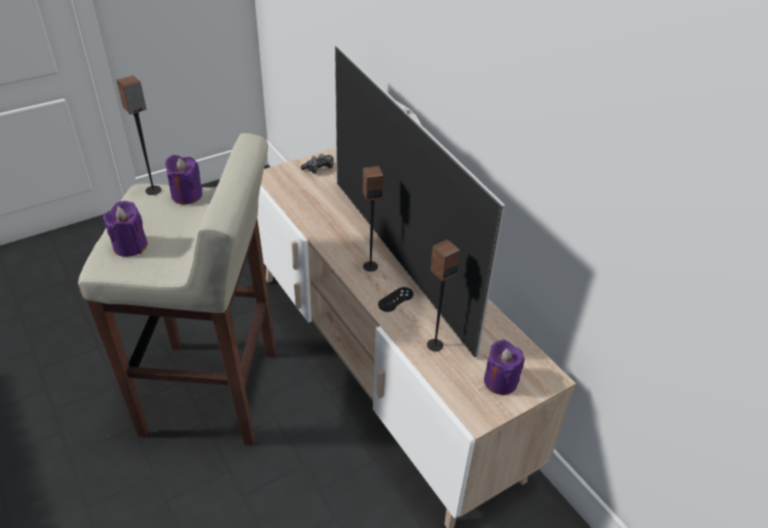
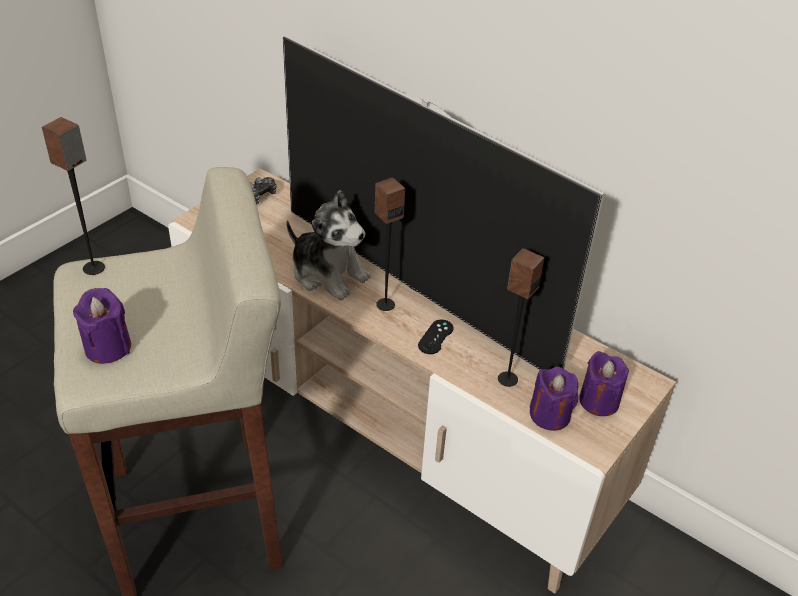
camera: 20 degrees left, 0 degrees up
(187, 195) = (144, 265): purple candle -> purple candle (550, 415)
(340, 234) = (328, 274): none -> plush toy

